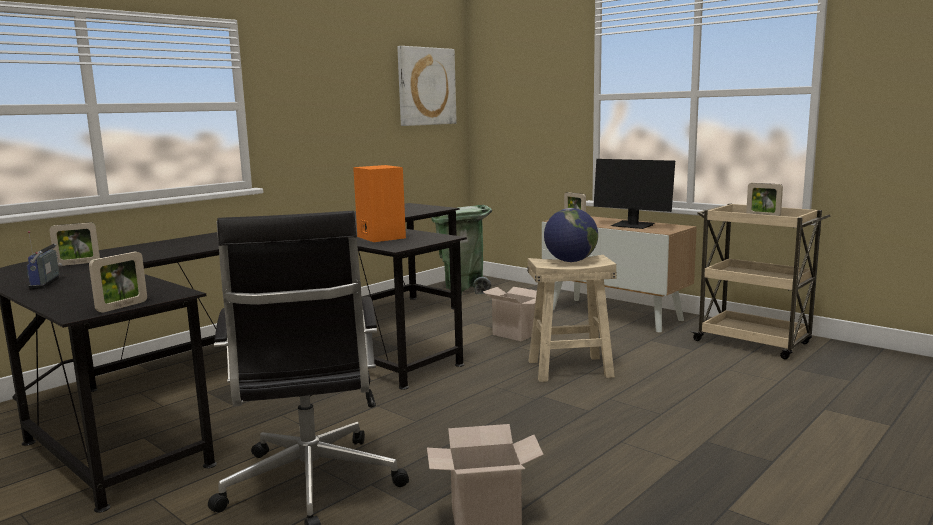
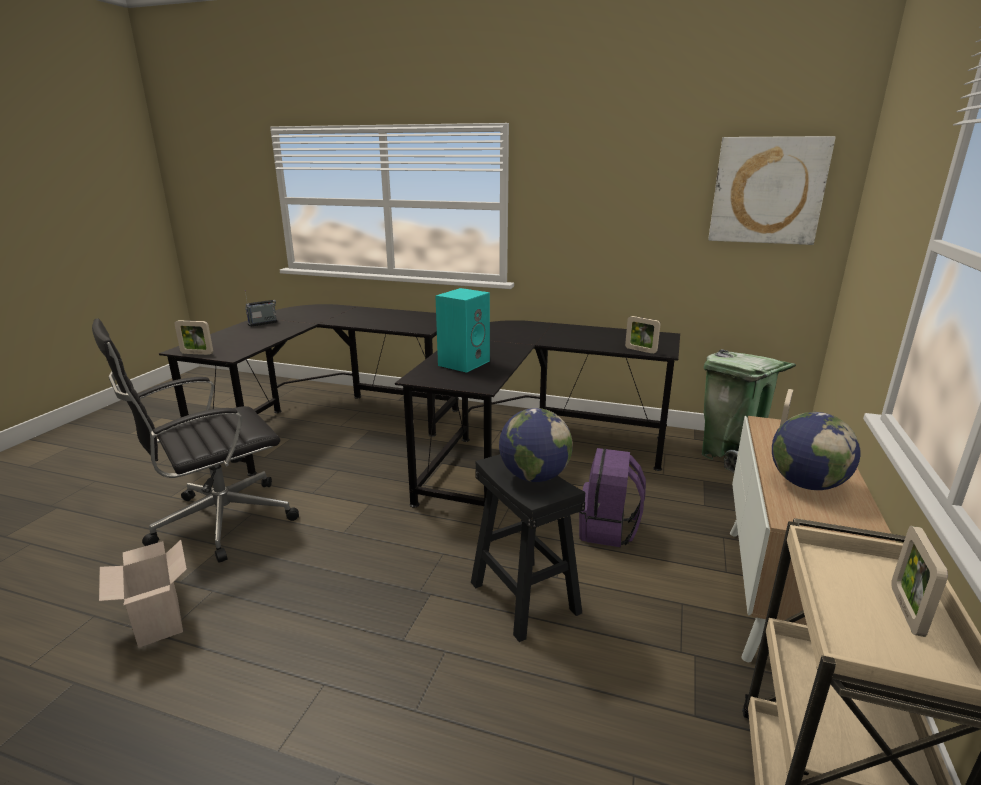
camera: 65 degrees right, 10 degrees up
(78, 263) = (322, 314): picture frame -> picture frame (640, 350)
(379, 237) = (464, 363): orange speaker -> turquoise speaker
(515, 334) = (608, 530): cardboard box -> purple backpack
(569, 369) = (523, 597): beige stool -> black stool
(633, 225) = (806, 484): monitor -> globe

